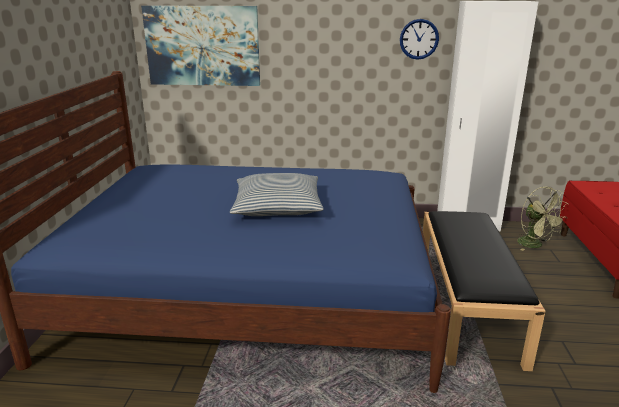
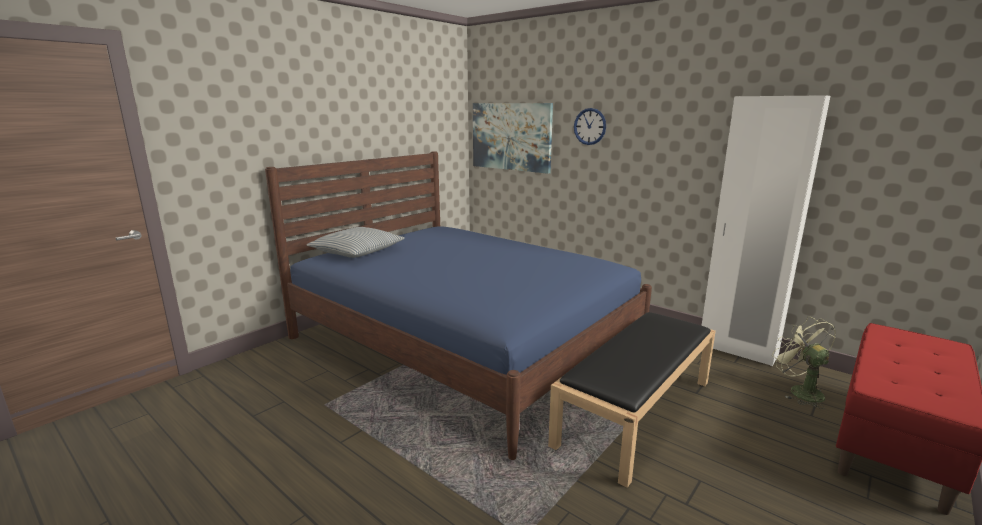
camera: 35 degrees right, 5 degrees down
(277, 206) = (473, 266): pillow -> pillow (357, 251)
(419, 39) = (696, 137): wall clock -> wall clock (590, 126)
(534, 245) = (799, 391): green fan -> green fan turned 150 degrees clockwise

